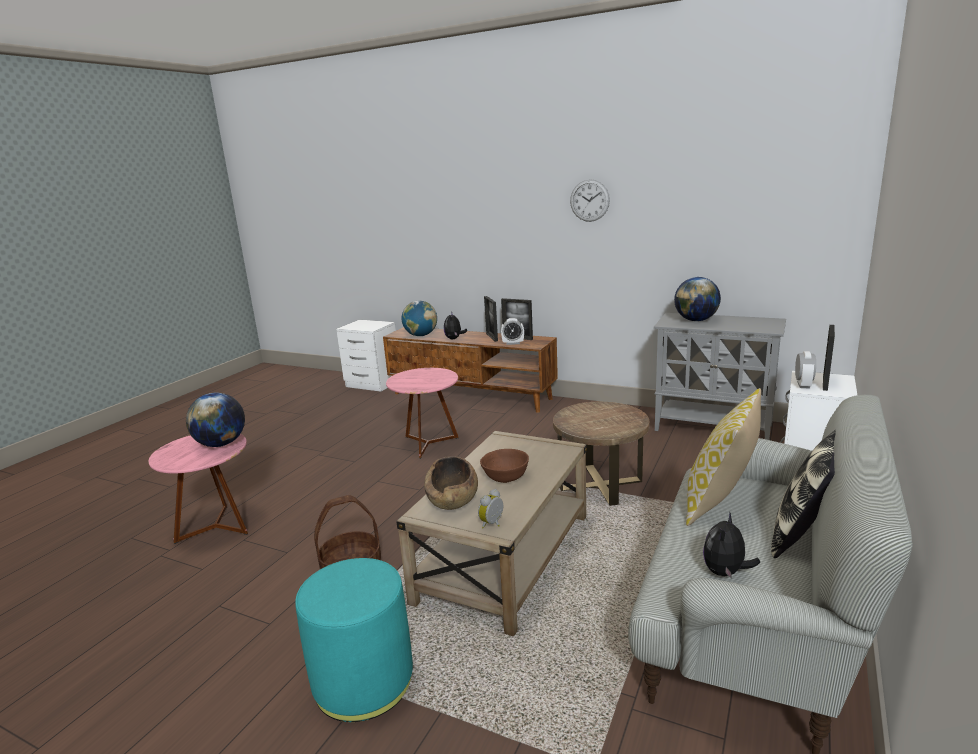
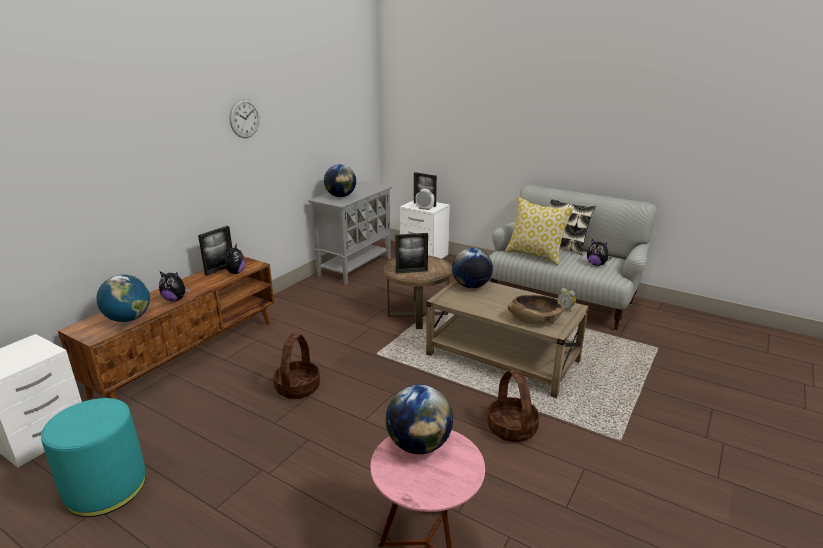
camera: 85 degrees left, 5 degrees up
(363, 681) = (628, 415): turquoise ottoman -> turquoise ottoman (106, 488)
(428, 444) = (297, 387): pink side table -> basket
(492, 337) = (198, 280): picture frame -> picture frame (411, 271)
(505, 476) = (505, 301): brown bowl -> none
(513, 343) = (235, 272): alarm clock -> plush toy
(547, 452) = (471, 286): none -> globe

